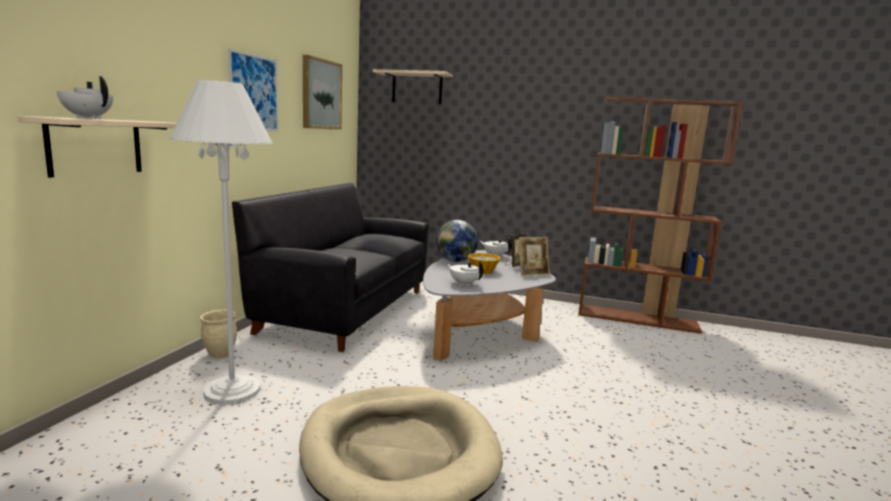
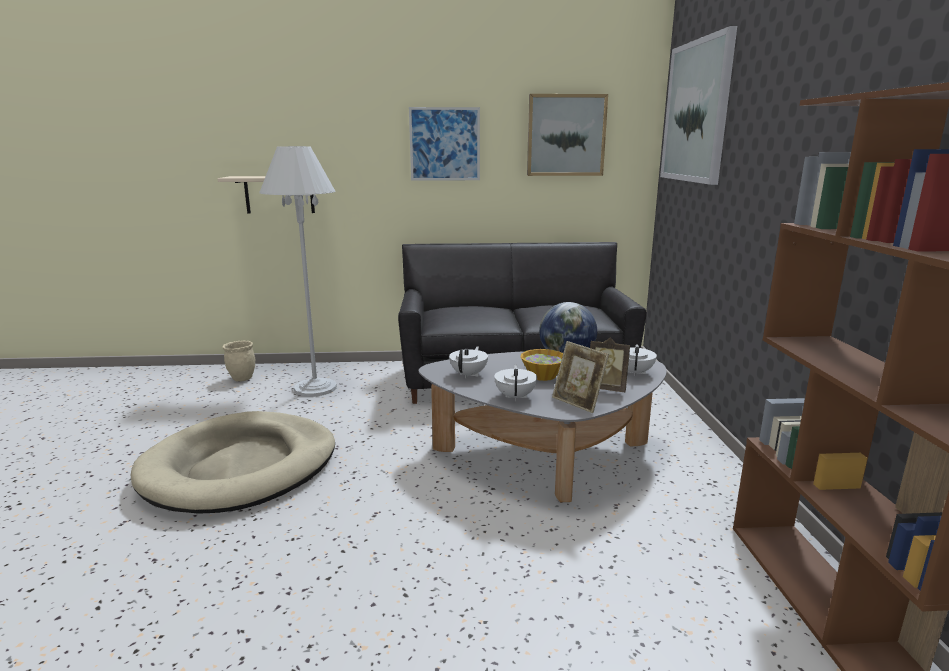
camera: 70 degrees right, 5 degrees up
(88, 118) = (251, 177): white teapot -> white teapot (515, 396)
(219, 354) = (371, 368): beige planter -> beige planter (242, 378)
(417, 88) = (696, 112): beige shelf -> picture

